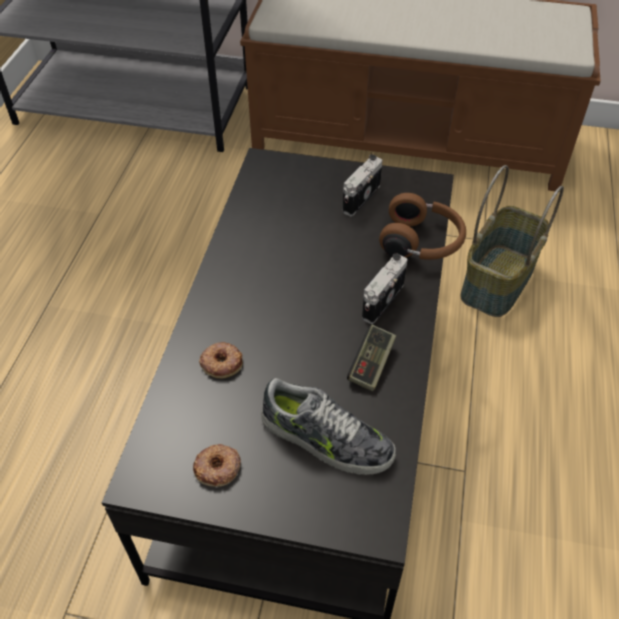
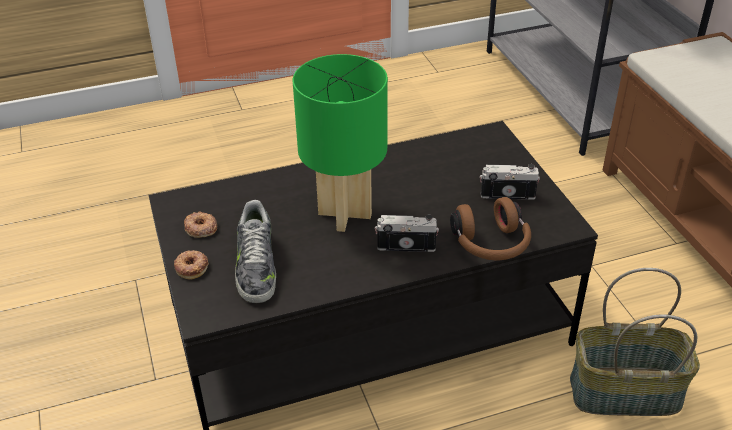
camera: 60 degrees right, 10 degrees down
(221, 362) = (283, 195): donut -> donut (192, 267)
(297, 324) = (346, 214): none -> green table lamp
(371, 364) = (338, 263): game controller -> none

